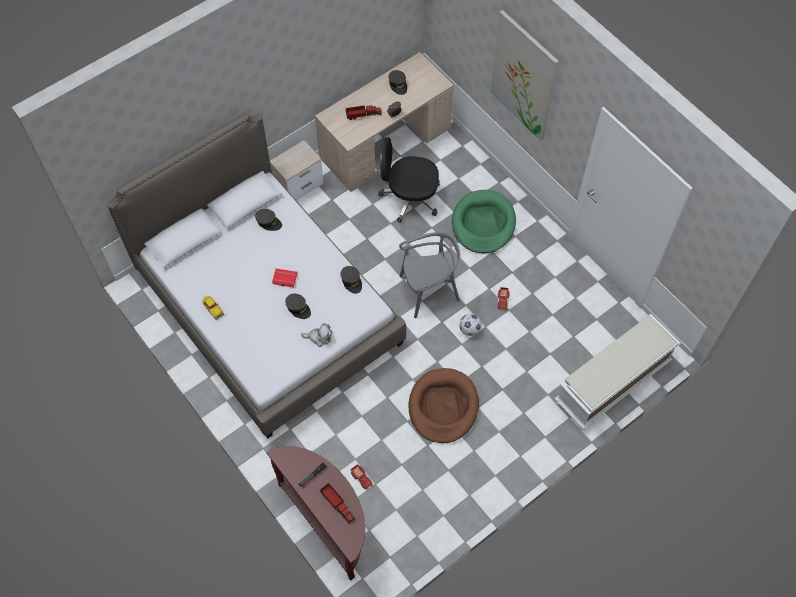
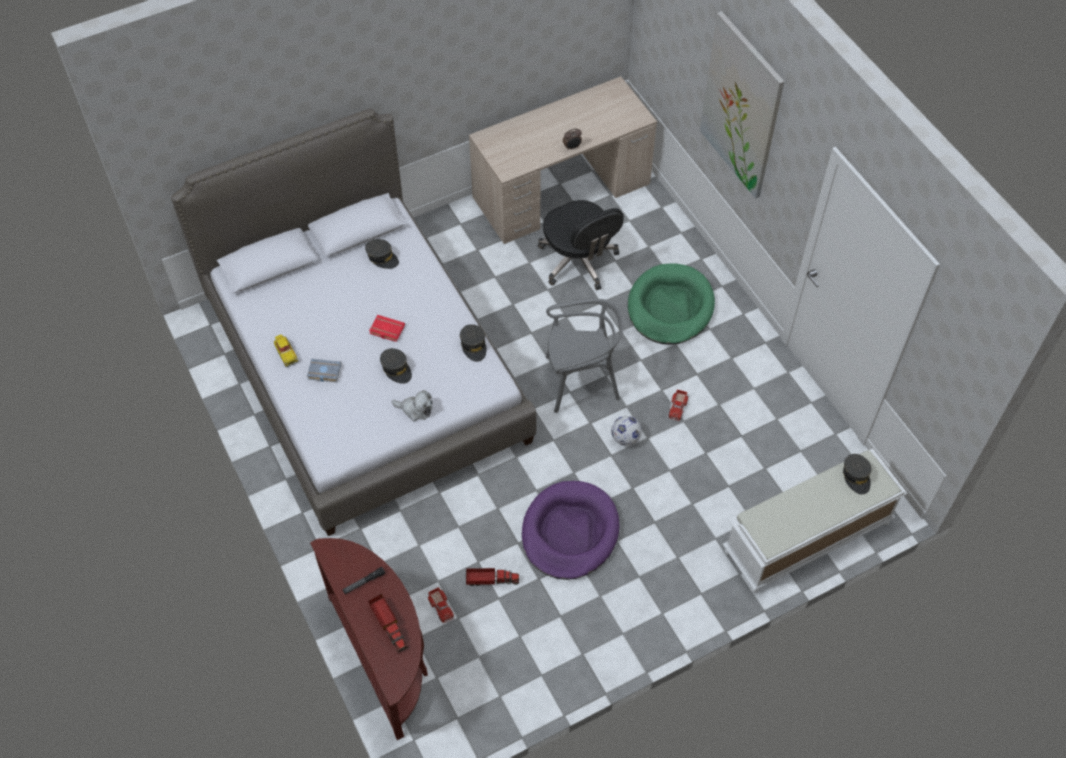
camera: 10 degrees right, 5 degrees down
(244, 319) = (323, 372): none -> grey book
(299, 184) = (440, 226): nightstand -> none
(362, 115) = (530, 142): toy truck -> toy truck (491, 580)
(398, 85) = (584, 111): grey cap -> grey cap (856, 476)
(409, 197) = (579, 261): black office chair -> black office chair turned 135 degrees counterclockwise
(443, 407) = (569, 532): brown dog bed -> purple dog bed

